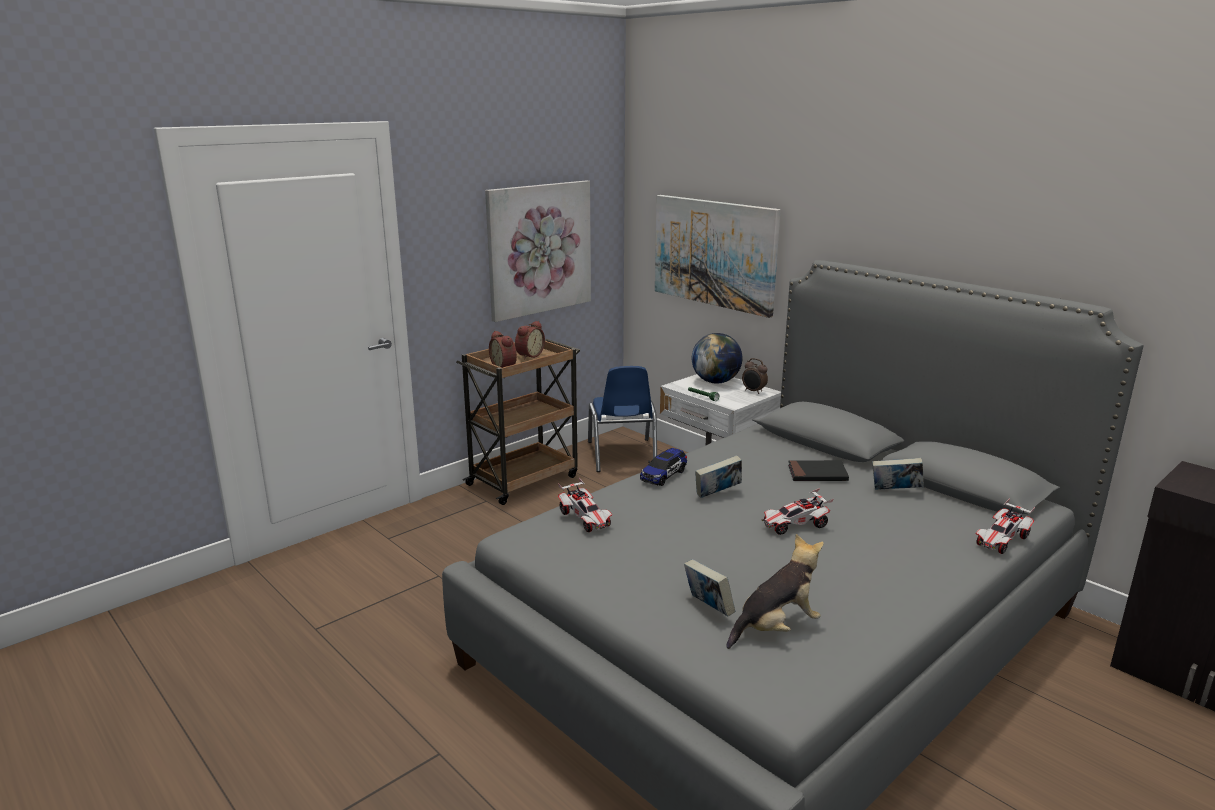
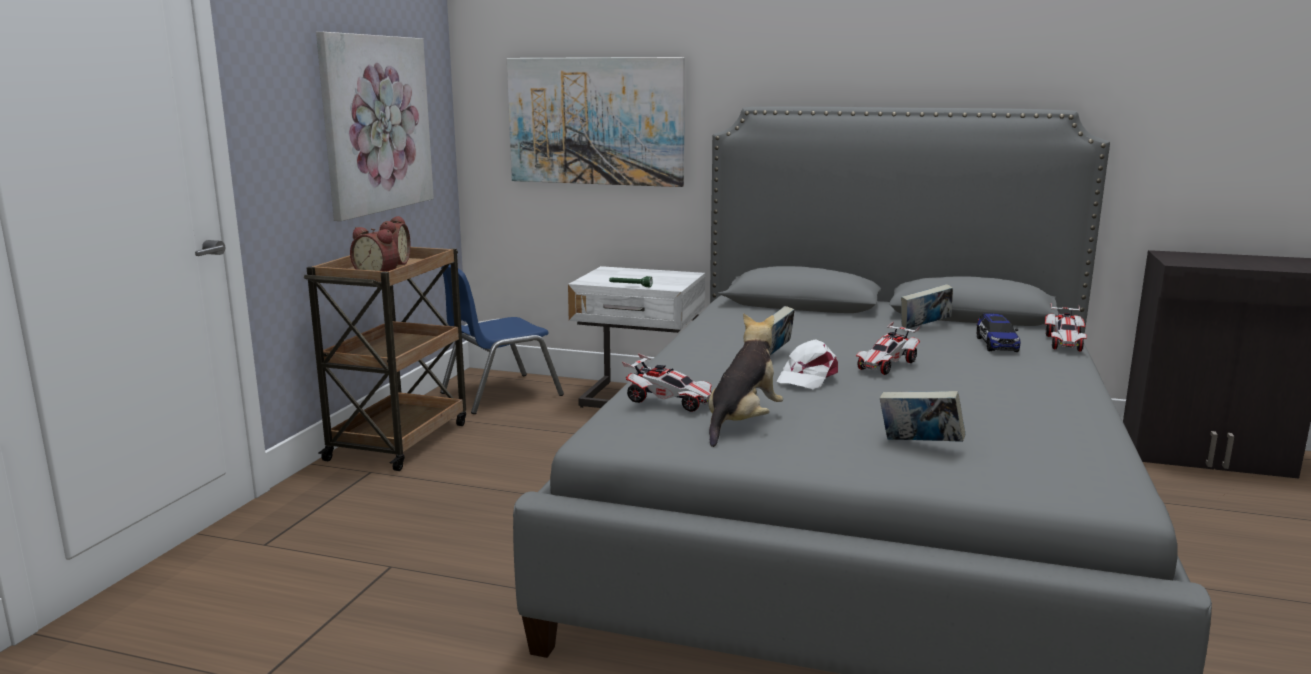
camera: 30 degrees left, 5 degrees down
(622, 455) = (500, 394): blue chair -> blue chair turned 90 degrees clockwise
(663, 475) = (689, 353): toy car -> toy car (996, 344)
(713, 521) = (807, 377): none -> white cap
(715, 382) = (624, 273): globe -> none
(753, 391) = (676, 275): alarm clock -> none
(775, 628) = (1006, 444): plush toy -> plush toy (742, 422)
(817, 474) = (837, 327): black book -> none

